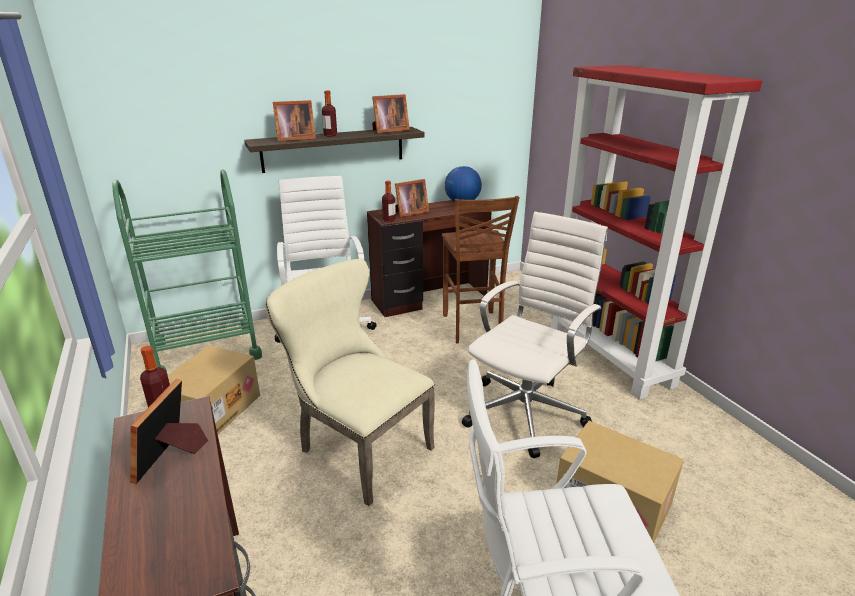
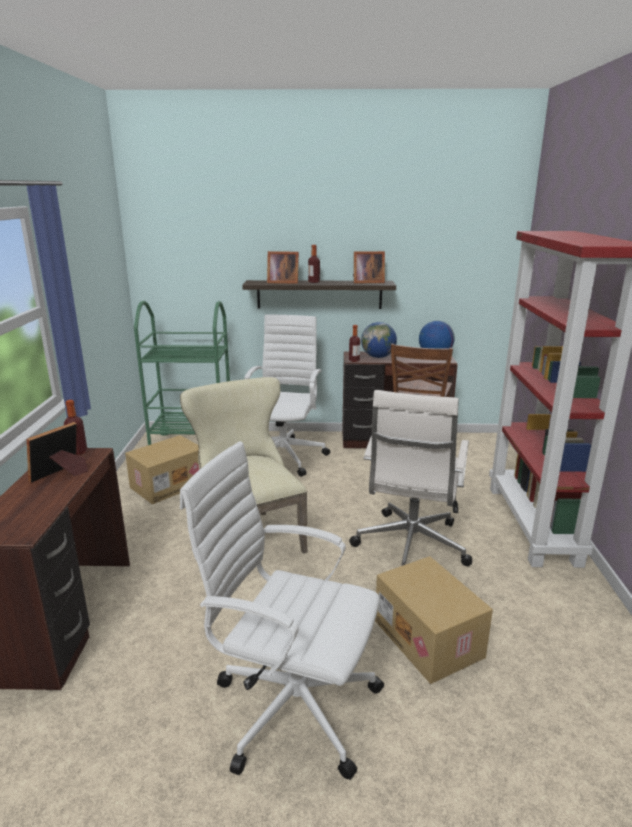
camera: 25 degrees right, 5 degrees down
(409, 213) = (378, 357): picture frame -> globe
(527, 411) = (410, 547): white office chair -> white office chair turned 135 degrees clockwise

